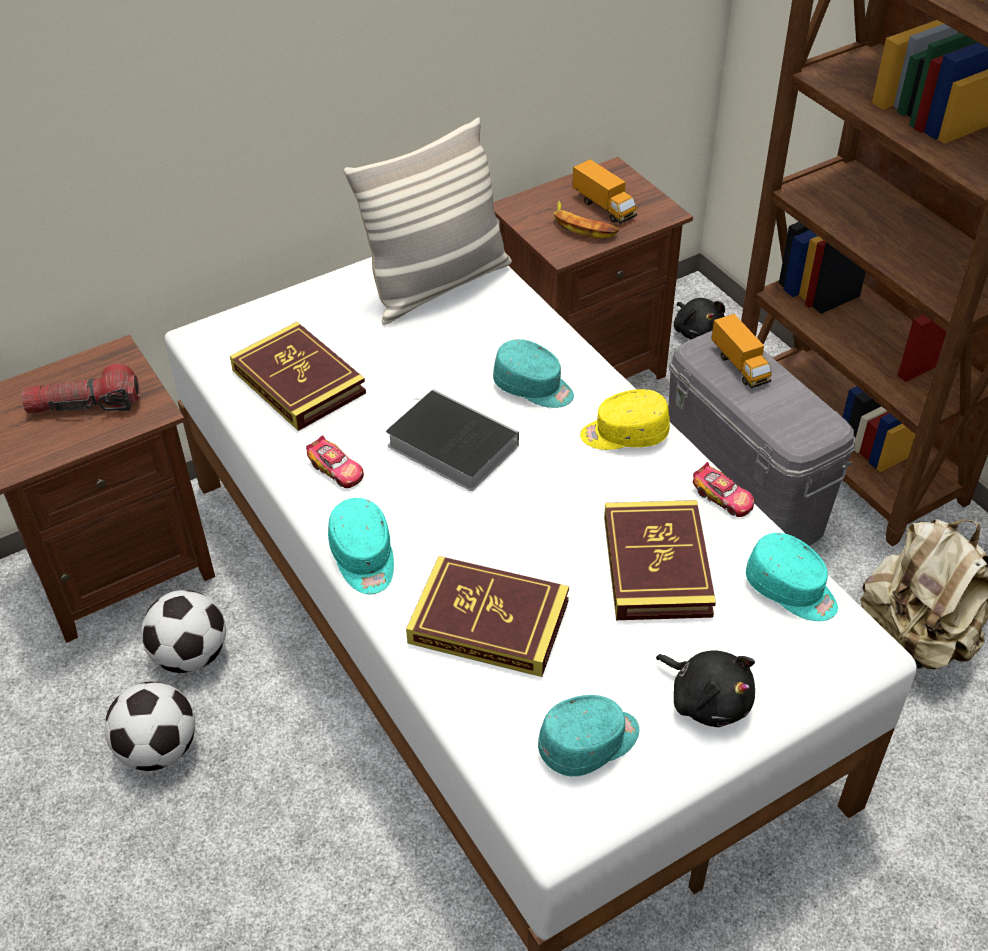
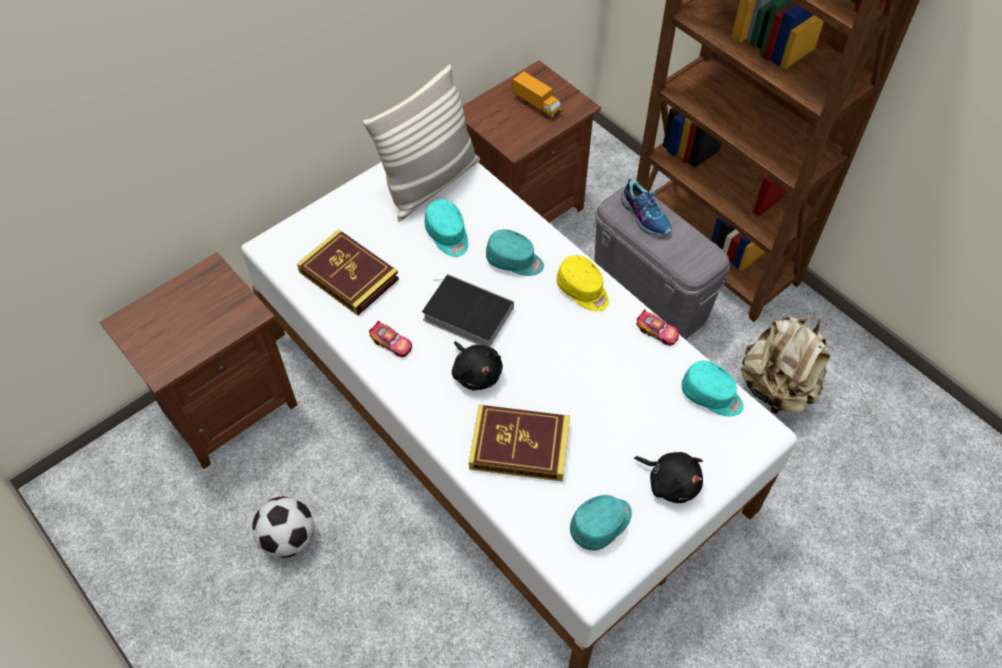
camera: 10 degrees left, 10 degrees up
(85, 405) = (200, 314): flashlight -> none
(191, 655) = (294, 466): football -> none
(364, 558) = (426, 409): turquoise cap -> turquoise cap (448, 235)
(583, 226) = (525, 123): banana -> none
(624, 434) = (583, 291): yellow cap -> yellow cap turned 120 degrees counterclockwise
(656, 566) = (622, 389): book -> none
(697, 331) = (599, 169): black plush toy -> black plush toy (476, 373)
(739, 366) = (645, 215): toy truck -> shoe

